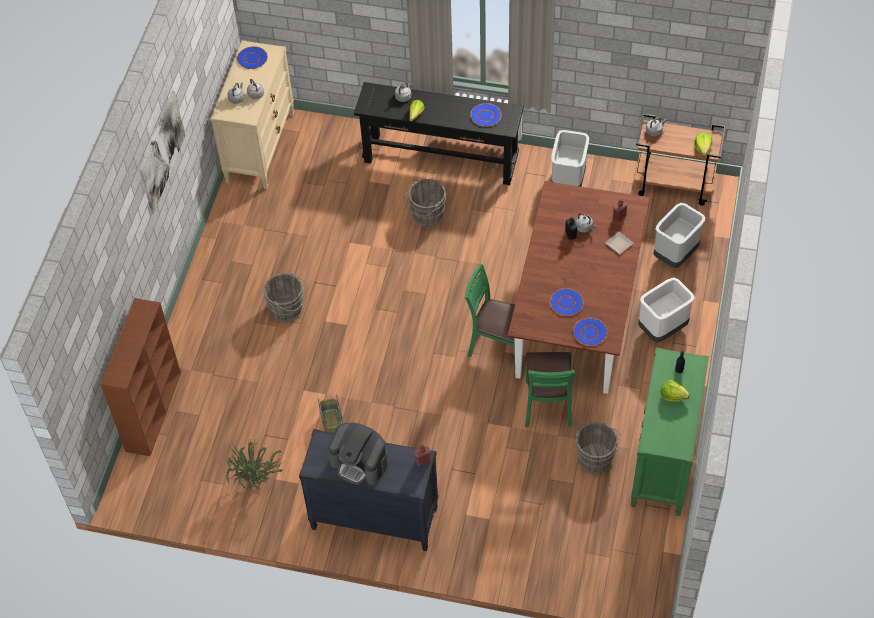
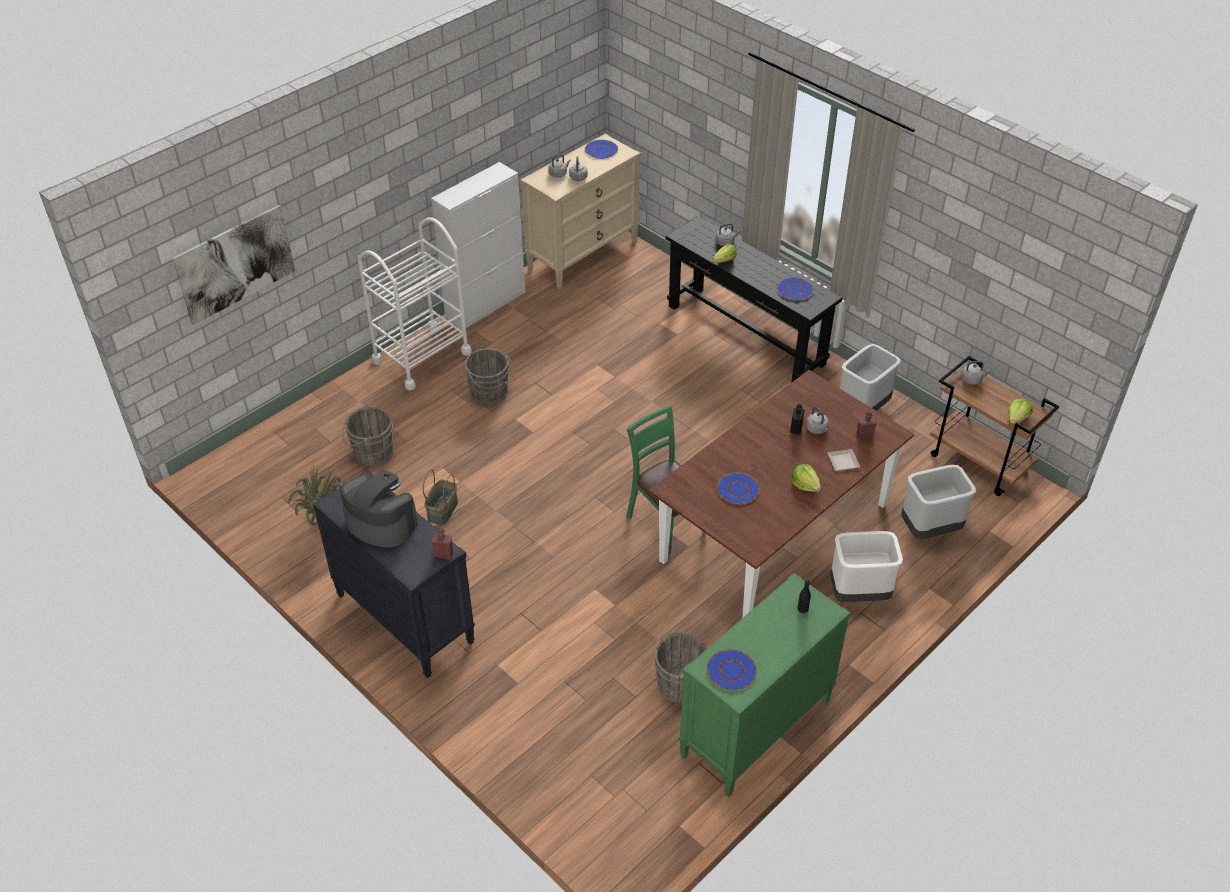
camera: 30 degrees right, 10 degrees down
(153, 410) = (296, 418): brown bookcase -> none
(161, 152) = (418, 155): picture -> picture (235, 264)
(207, 306) = (421, 357): none -> white cart
(219, 233) = (486, 305): none -> white cabinet
(359, 462) = (380, 523): coffee machine -> coffee machine turned 150 degrees clockwise
(426, 215) = (690, 375): grey bucket -> grey bucket (371, 453)
(547, 404) = (672, 603): green chair -> none
(590, 332) = (740, 529): blue plate -> blue plate (731, 671)
(673, 395) = (773, 631): lettuce -> lettuce (805, 485)

